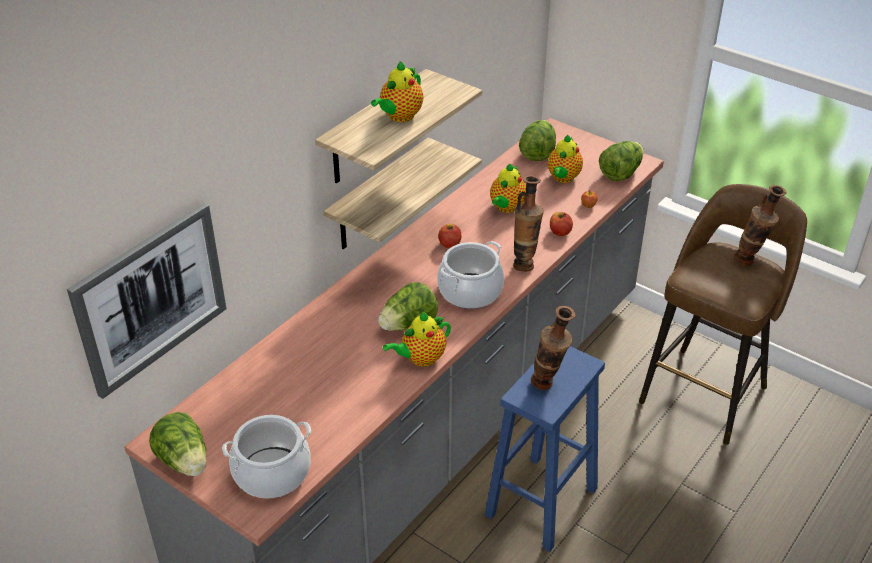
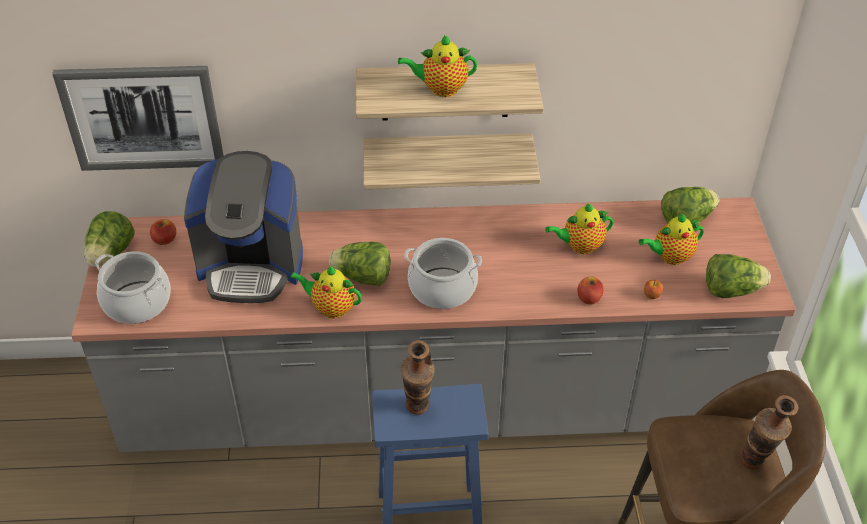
camera: 50 degrees right, 5 degrees up
(317, 379) = (251, 266): none -> coffee machine
(449, 244) = (488, 242): apple -> apple (165, 240)
(524, 263) = (518, 300): vase -> none

